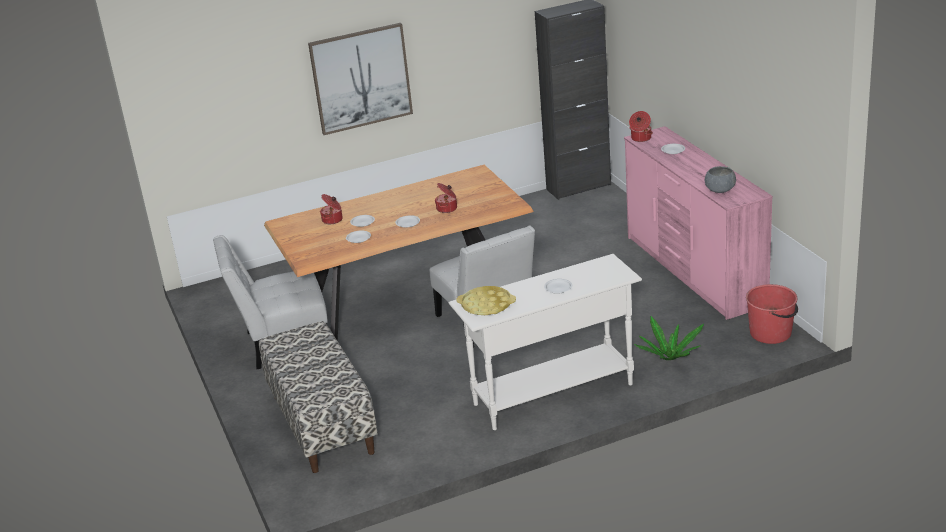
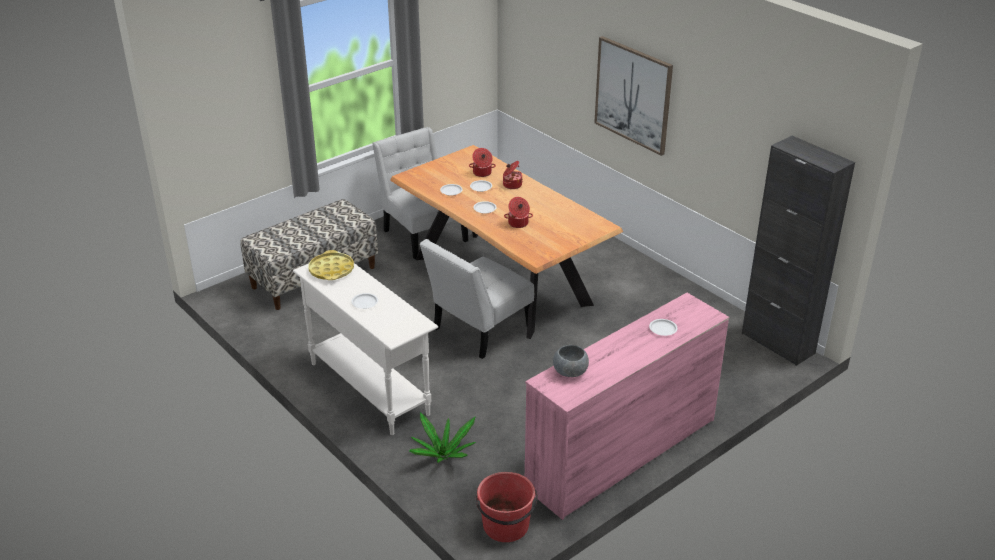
camera: 70 degrees right, 5 degrees up
(640, 138) = (686, 303): cooking pot -> cooking pot (511, 185)

